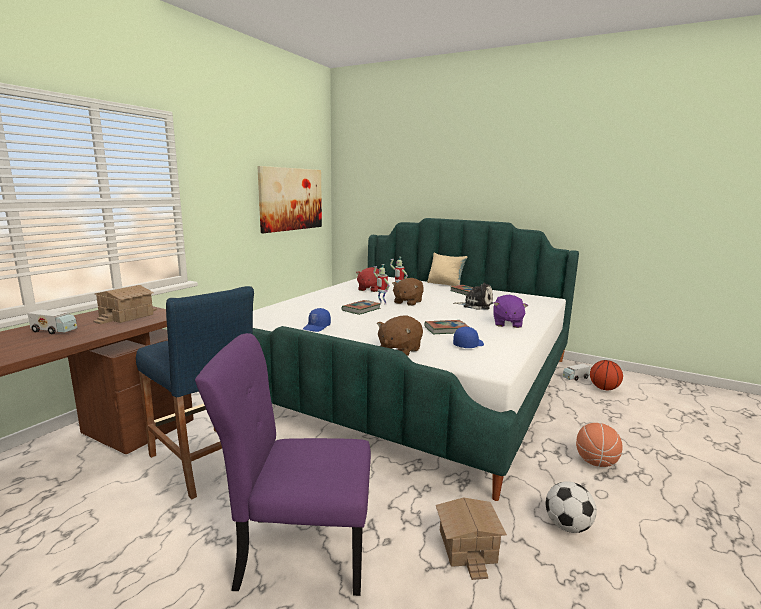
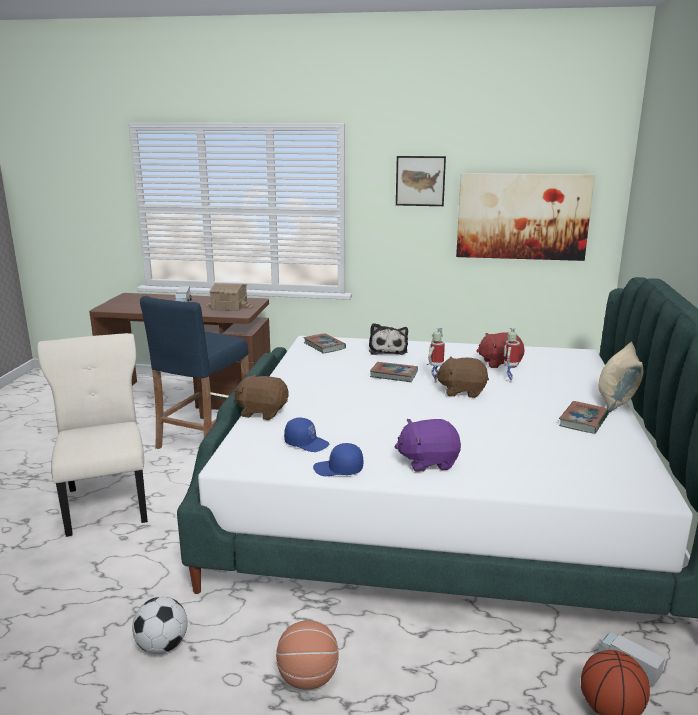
camera: 70 degrees right, 5 degrees up
(233, 171) = (420, 181): none -> picture
(298, 551) = (107, 503): purple chair -> beige chair
(317, 327) = (307, 369): blue cap -> blue cap (338, 470)
(446, 330) = (356, 426): book -> book (324, 346)
(466, 546) = (122, 579): toy house -> none
(475, 305) = (506, 433): plush toy -> plush toy (388, 350)

